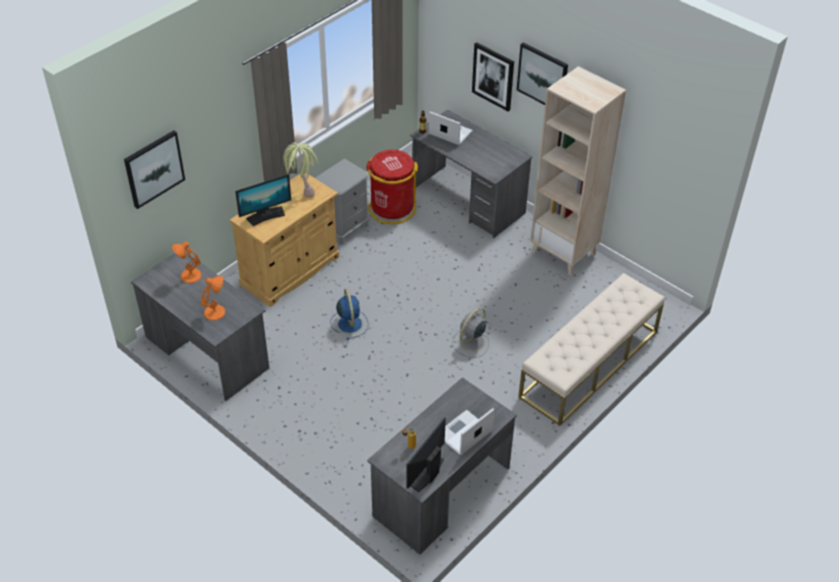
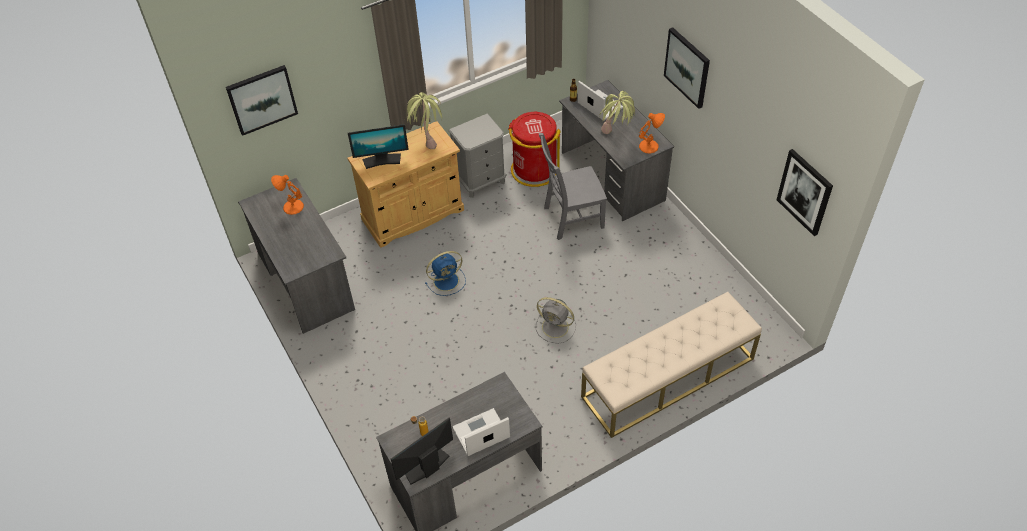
camera: 20 degrees right, 5 degrees up
(215, 312) = (300, 249): orange table lamp -> orange table lamp (650, 146)
(349, 323) = (447, 280): blue fan -> blue fan turned 60 degrees clockwise
(444, 244) = (571, 218): none -> grey chair
(470, 342) = (556, 327): grey fan -> grey fan turned 120 degrees counterclockwise
(477, 158) = (616, 137): none -> potted plant
(493, 76) = (646, 56): picture -> picture (805, 192)
(564, 253) = (688, 252): beige bookcase -> none

